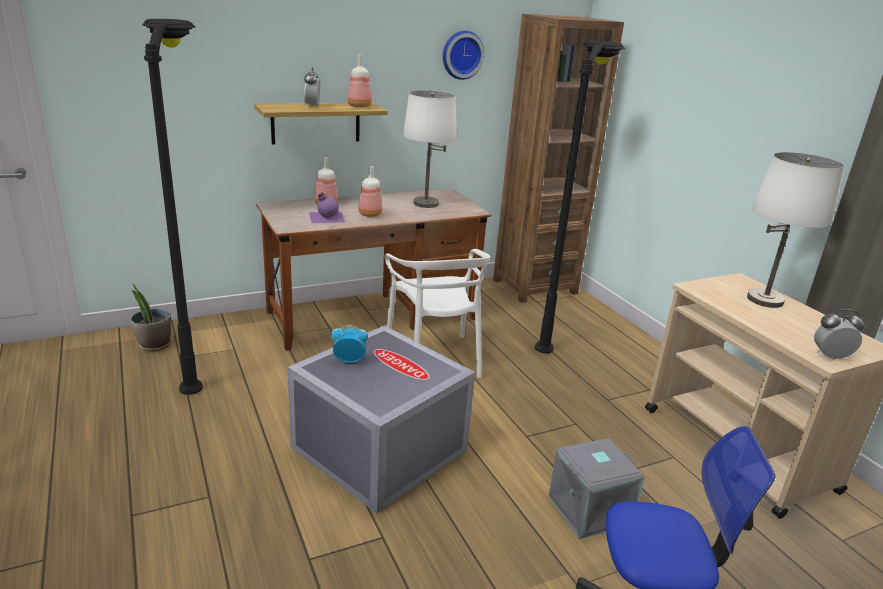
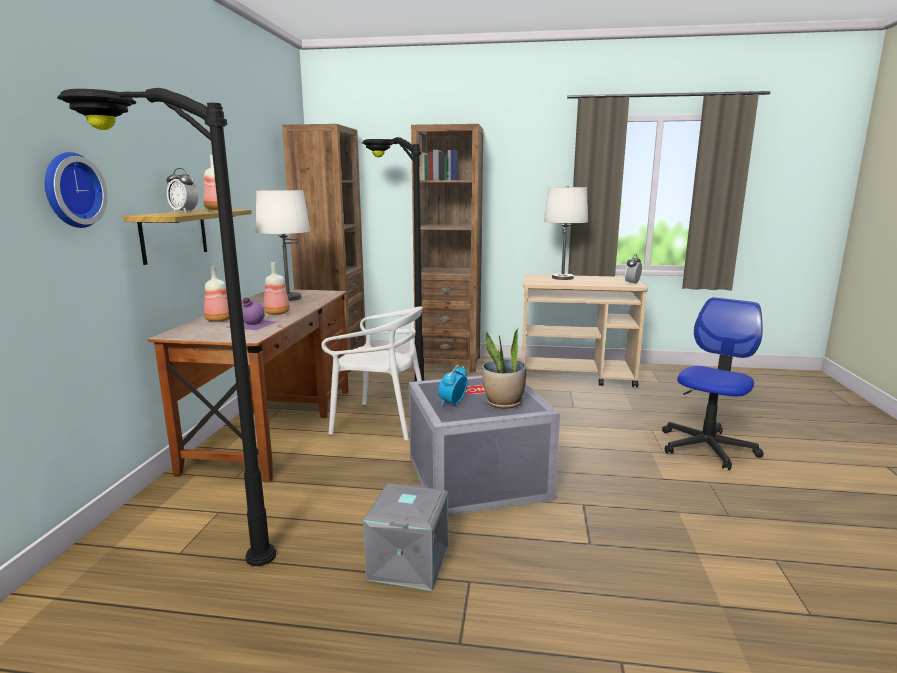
camera: 55 degrees left, 10 degrees down
(154, 345) = (116, 568): potted plant -> potted plant (503, 403)
(461, 54) = (253, 160): wall clock -> wall clock (70, 190)
(589, 509) = (599, 427): grey storage box -> grey storage box (407, 562)
(629, 345) = (448, 363): none -> brown bookcase

